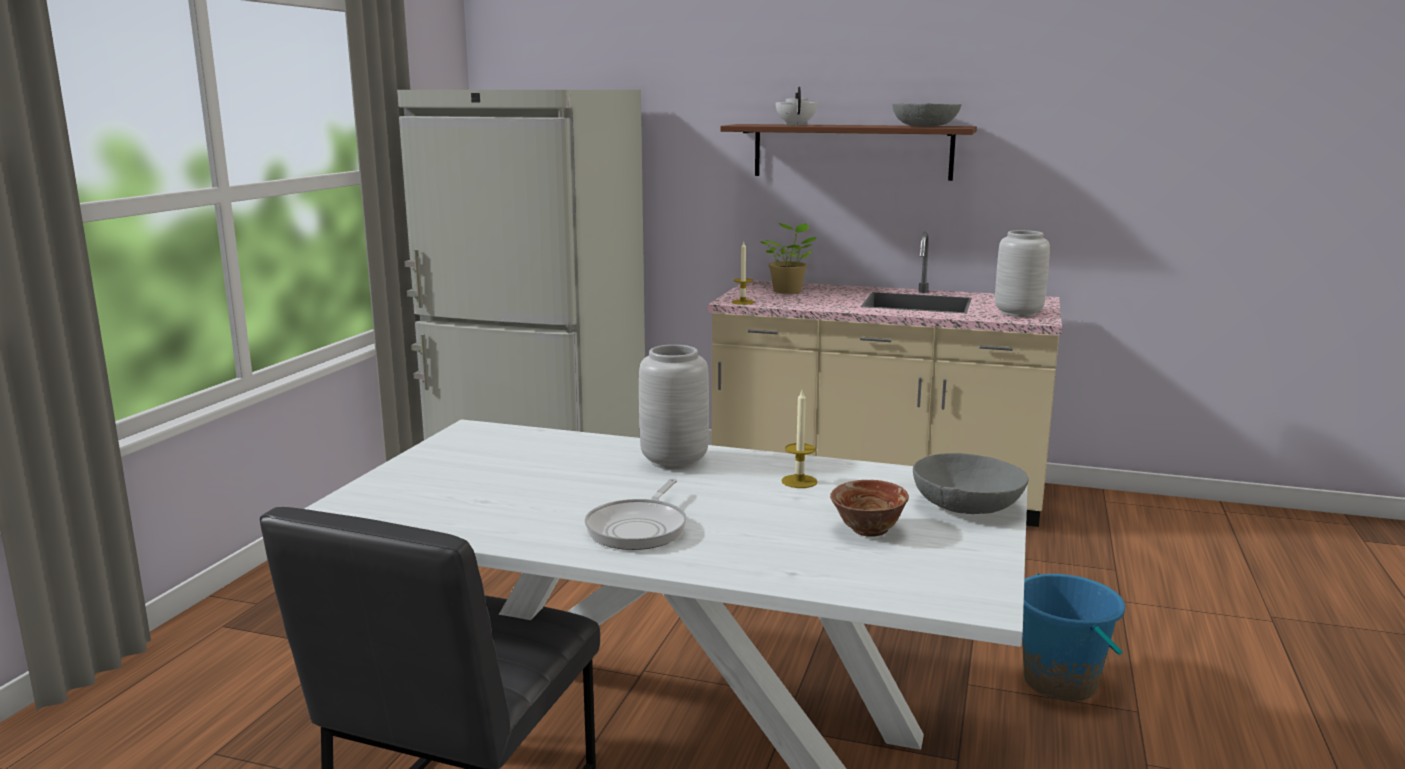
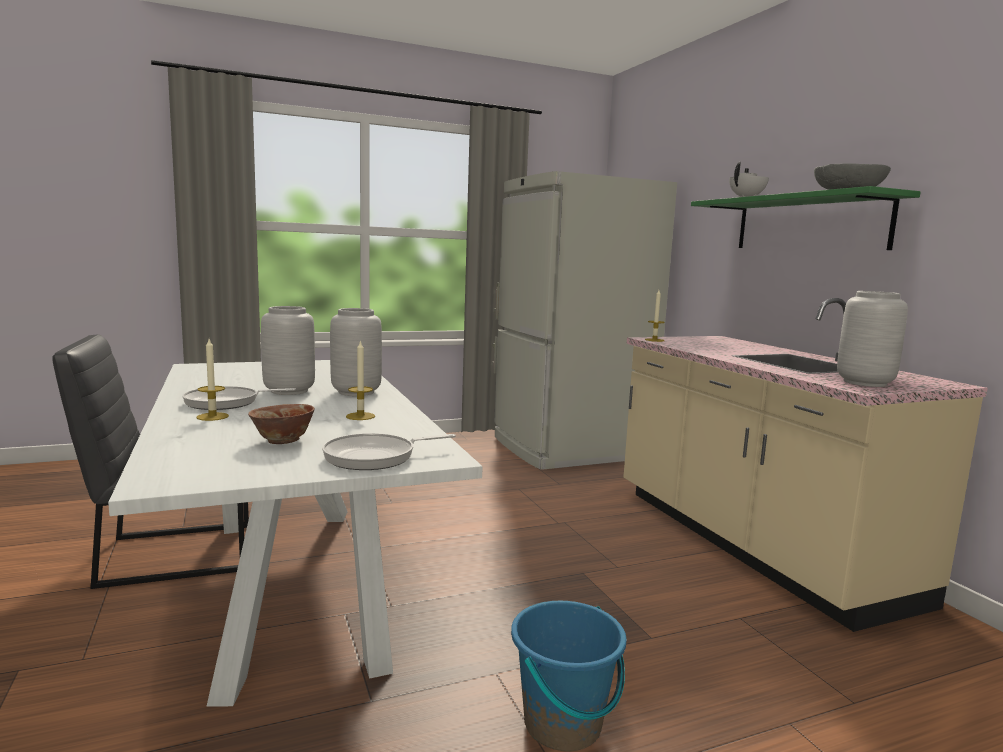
camera: 50 degrees right, 5 degrees down
(617, 488) = (290, 391): none -> grey vase
(711, 545) = (212, 416): none -> candle
(788, 291) = (719, 342): potted plant -> none
(852, 151) = (809, 224): brown shelf -> green shelf
(968, 506) = (375, 457): grey bowl -> frying pan

